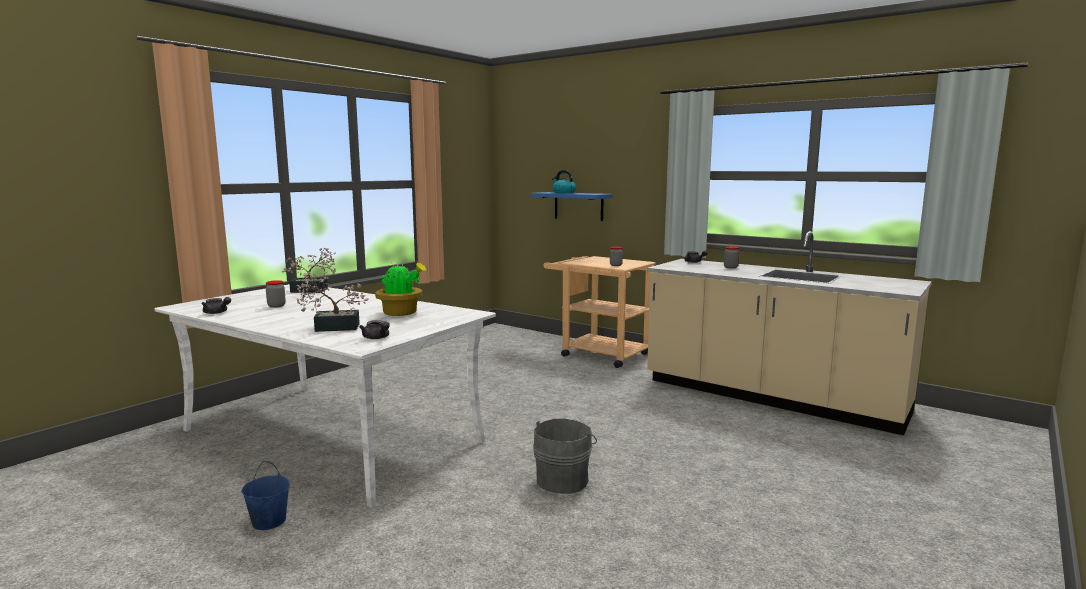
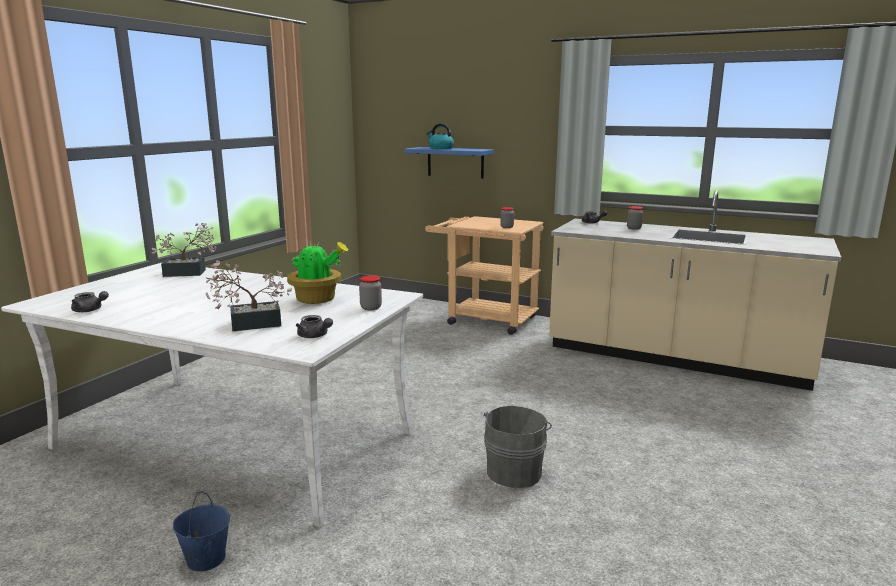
camera: 10 degrees left, 5 degrees up
(276, 306) = (159, 297): jar -> jar (371, 308)

